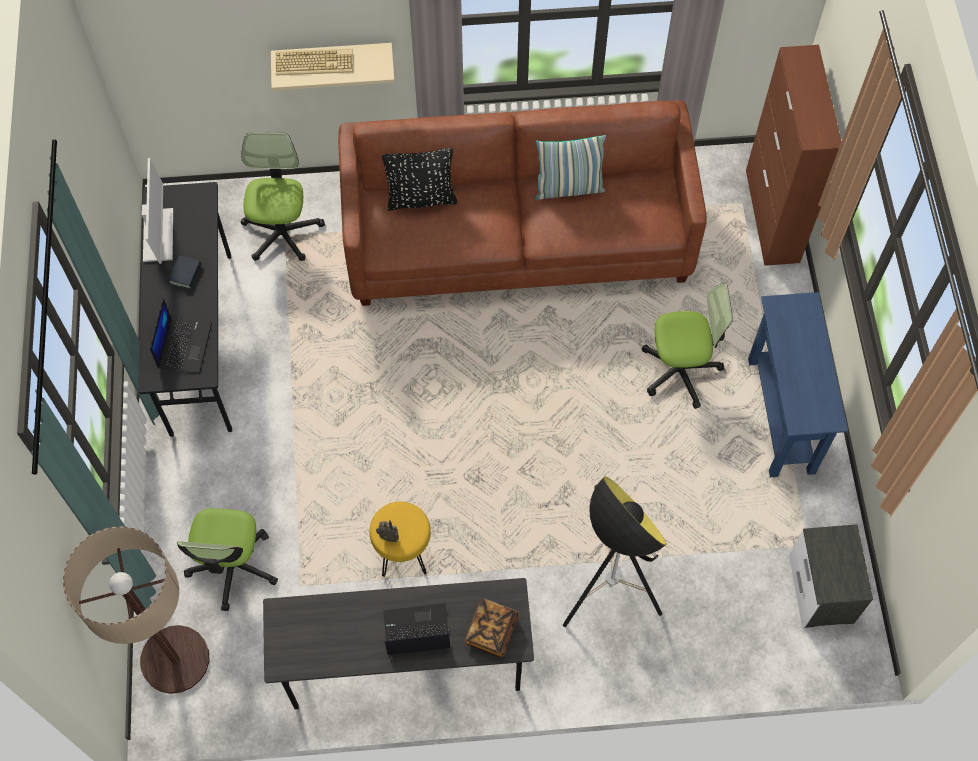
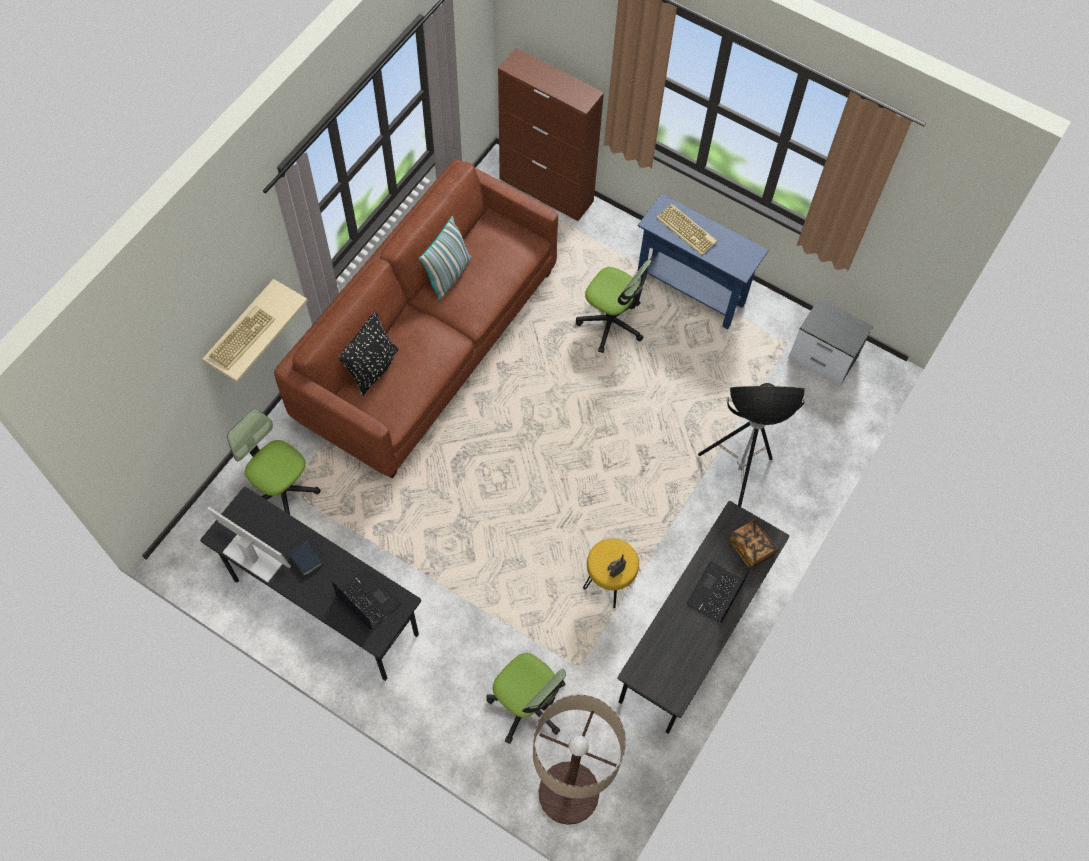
camera: 55 degrees left, 0 degrees up
(680, 370) = (611, 323): office chair -> office chair turned 90 degrees clockwise
(798, 342) = (687, 229): none -> keyboard

